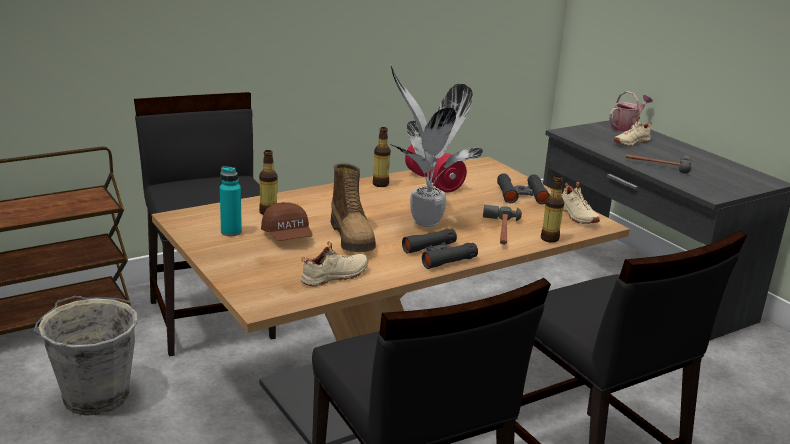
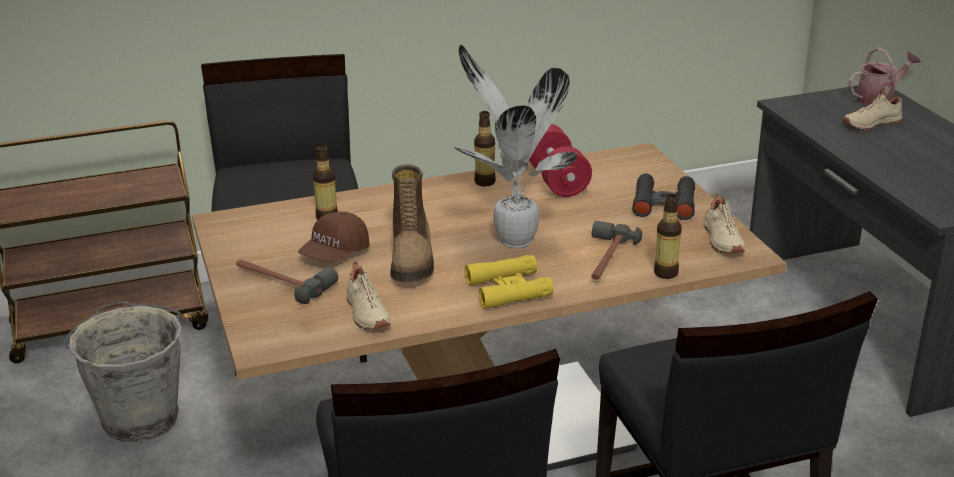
camera: 15 degrees right, 5 degrees up
(231, 232) = (271, 244): turquoise bottle -> none
(287, 236) = (335, 253): brown cap -> brown cap turned 45 degrees clockwise
(335, 277) = (365, 313): beige shoe -> beige shoe turned 90 degrees clockwise
(439, 255) = (508, 289): black binoculars -> yellow binoculars
(657, 165) = (889, 161): hammer -> hammer (282, 282)

